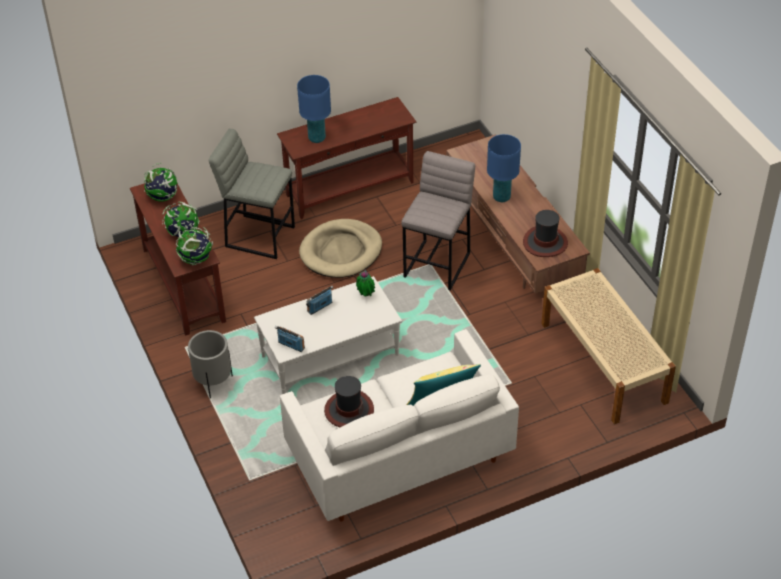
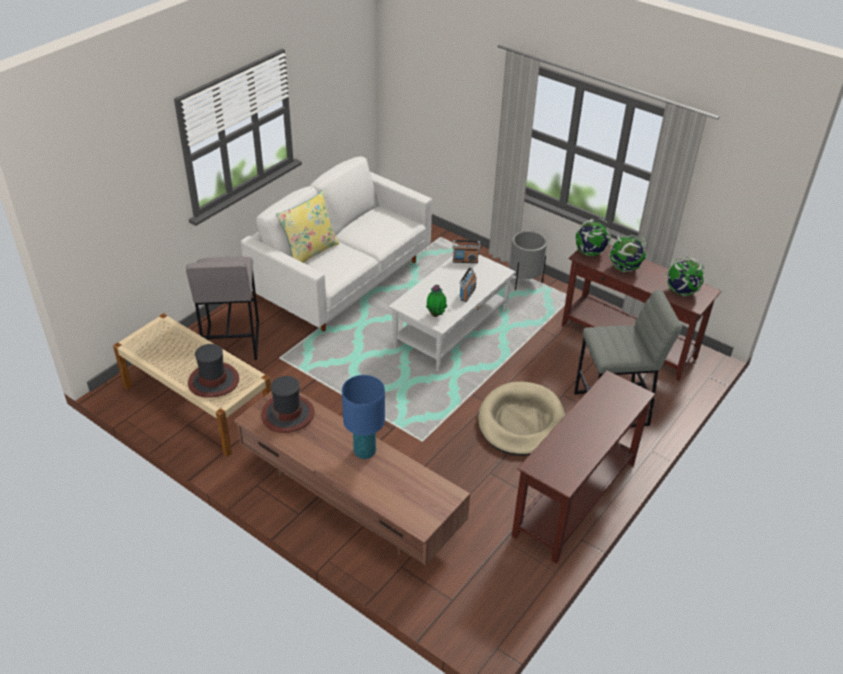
camera: 150 degrees right, 5 degrees down
(317, 138) = (607, 402): blue table lamp -> none
(348, 410) = (381, 228): hat -> hat (214, 381)
(437, 264) = (414, 444): grey stool -> grey stool (232, 343)

